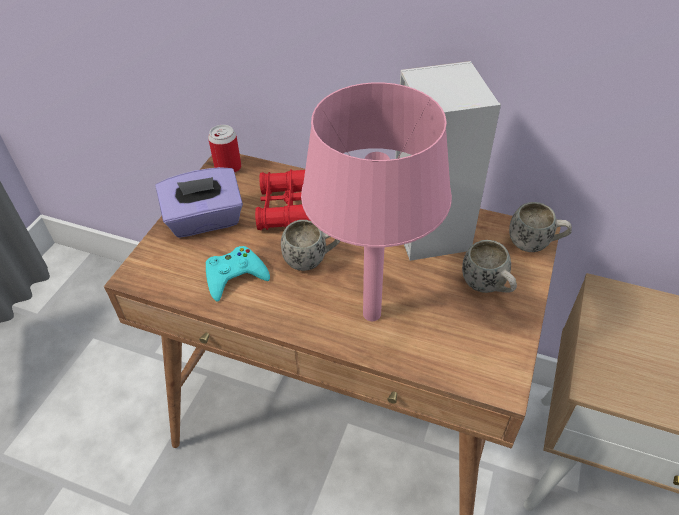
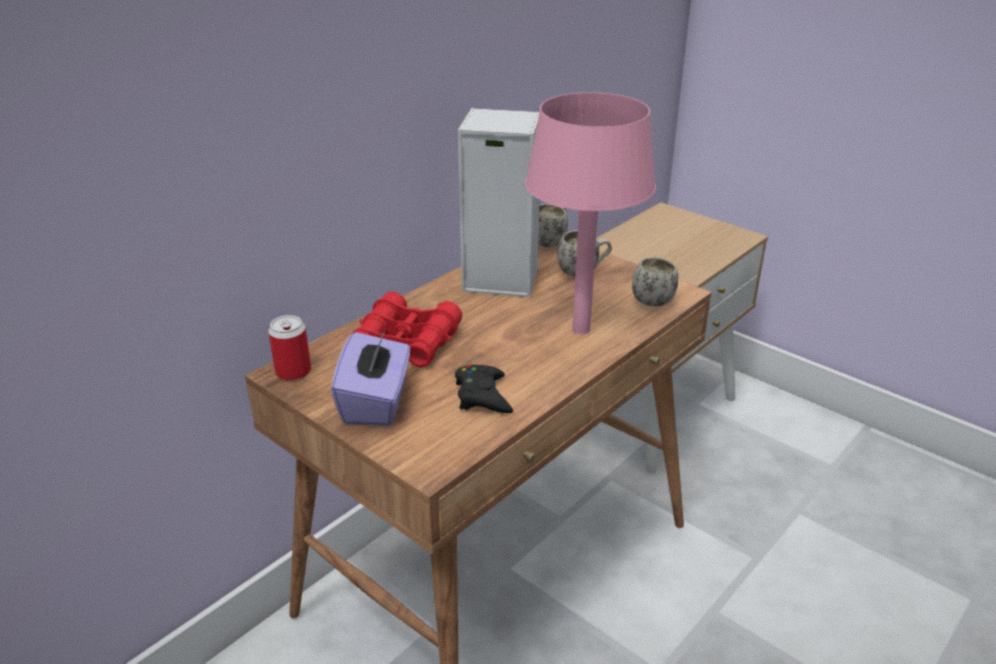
camera: 70 degrees left, 15 degrees down
(235, 276) = (482, 395): turquoise game controller -> black game controller
(311, 260) = (492, 346): white mug -> white mug (652, 298)

